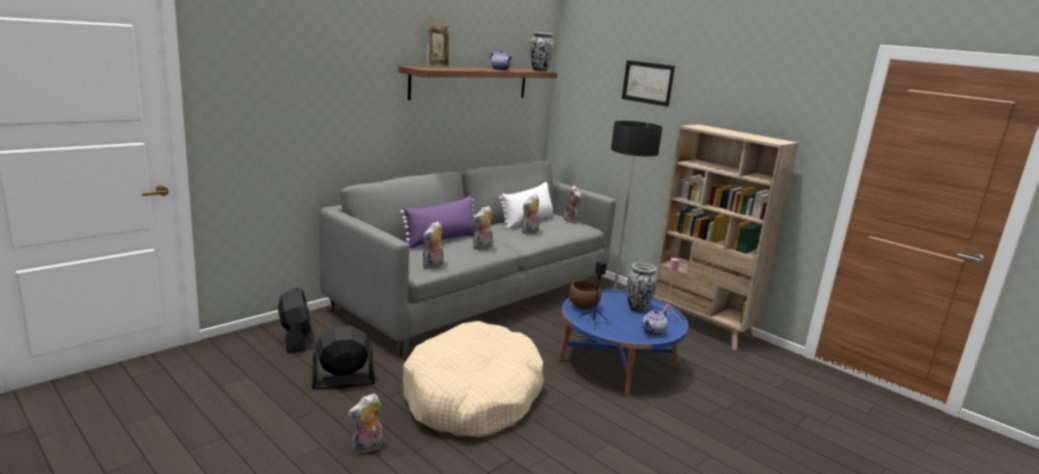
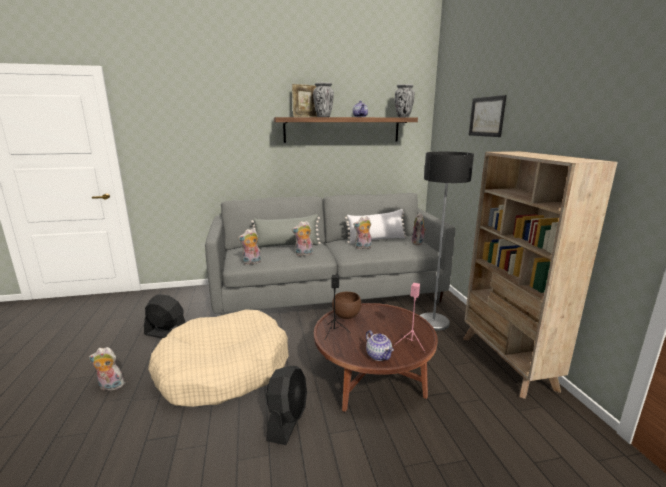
camera: 35 degrees right, 0 degrees up
(295, 340) = (182, 300): black fan -> black fan (287, 420)
(441, 240) = (287, 245): purple pillow -> grey pillow
(617, 364) = (372, 377): blue coffee table -> brown coffee table
(637, 309) = (396, 328): vase -> vase (323, 117)
(653, 332) = (379, 356): teapot -> teapot turned 105 degrees counterclockwise

